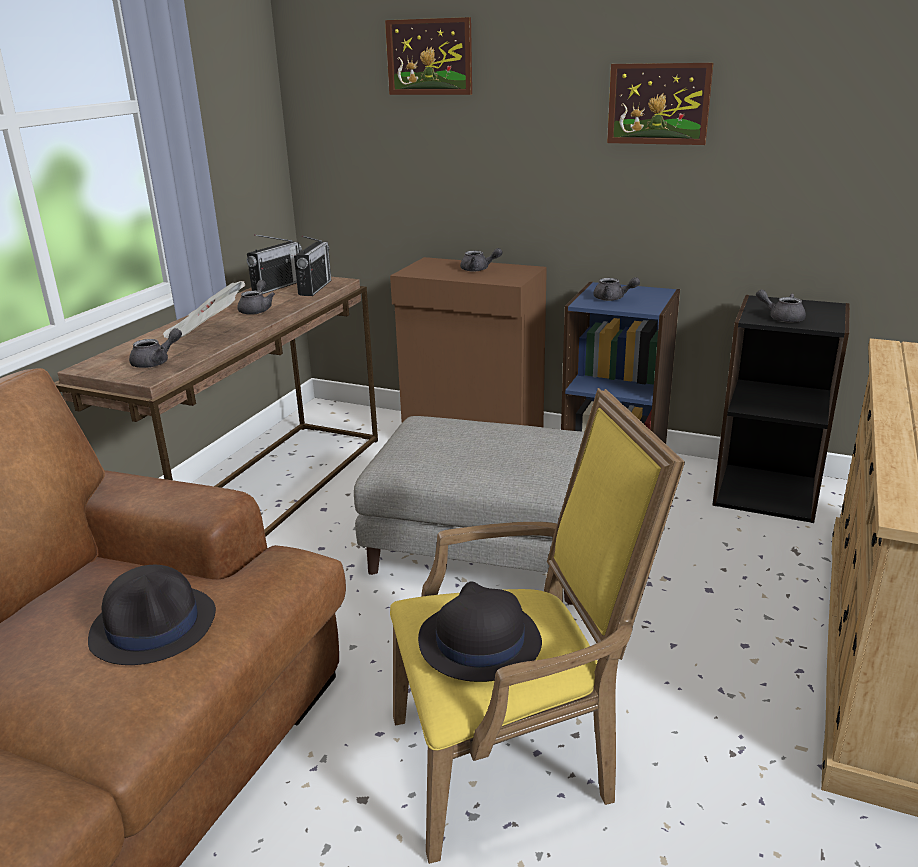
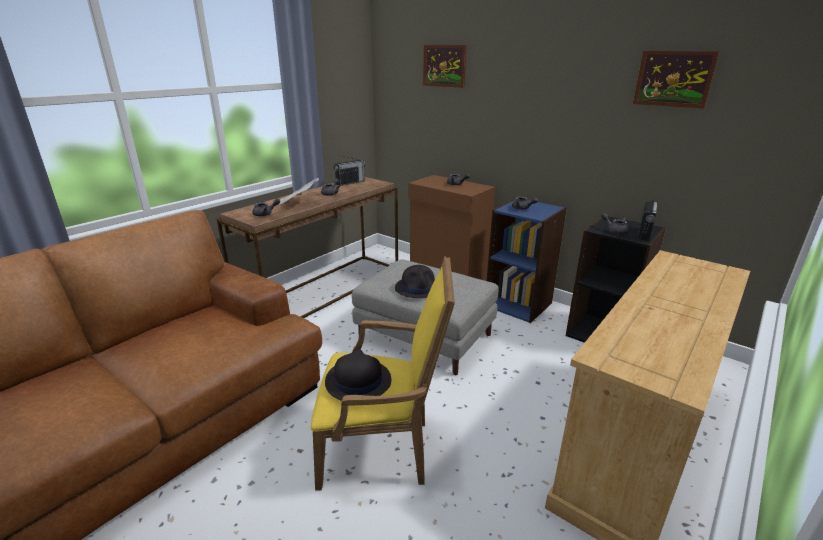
camera: 15 degrees right, 0 degrees up
(154, 626) = (210, 342): black hat -> black hat (418, 288)
(315, 288) = (368, 185): radio -> radio (644, 233)
(658, 104) = (563, 99): picture -> picture (673, 79)

